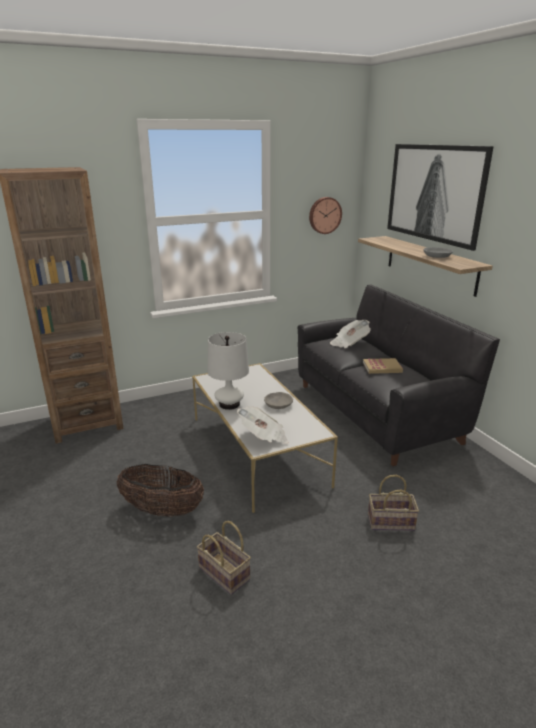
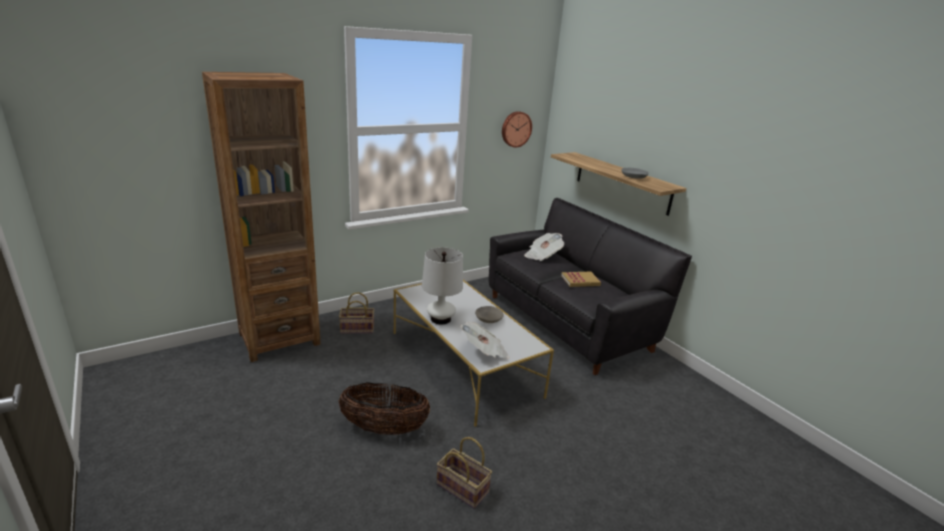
camera: 10 degrees left, 0 degrees up
(389, 523) = (604, 430): basket -> basket (356, 329)
(434, 193) = (628, 116): picture -> none

